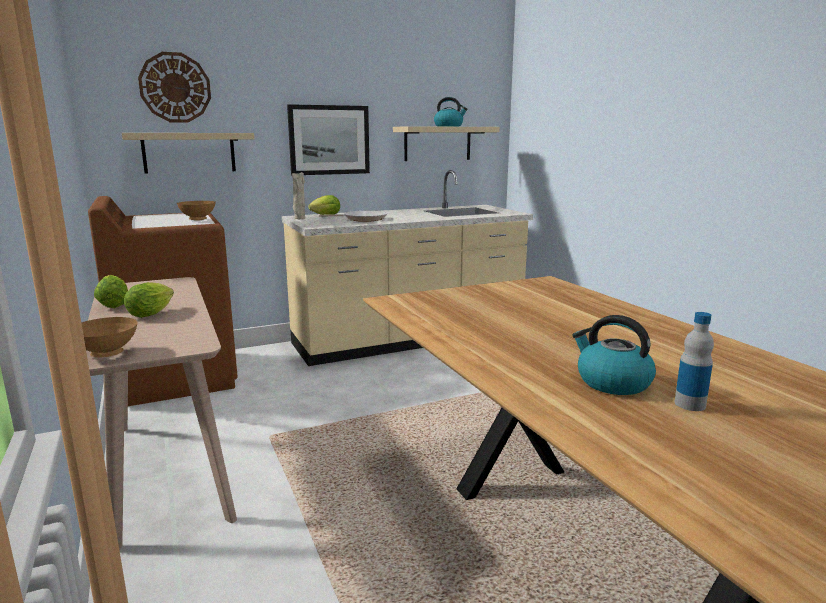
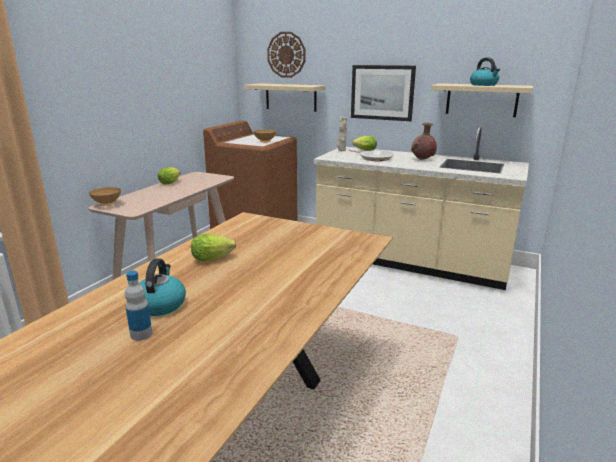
camera: 50 degrees right, 5 degrees up
(153, 313) = (167, 191): lettuce -> lettuce (214, 259)
(408, 214) = (422, 159): none -> brown vase

